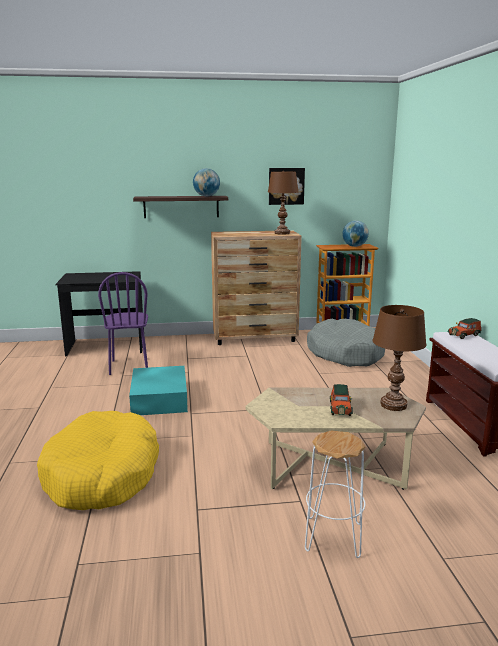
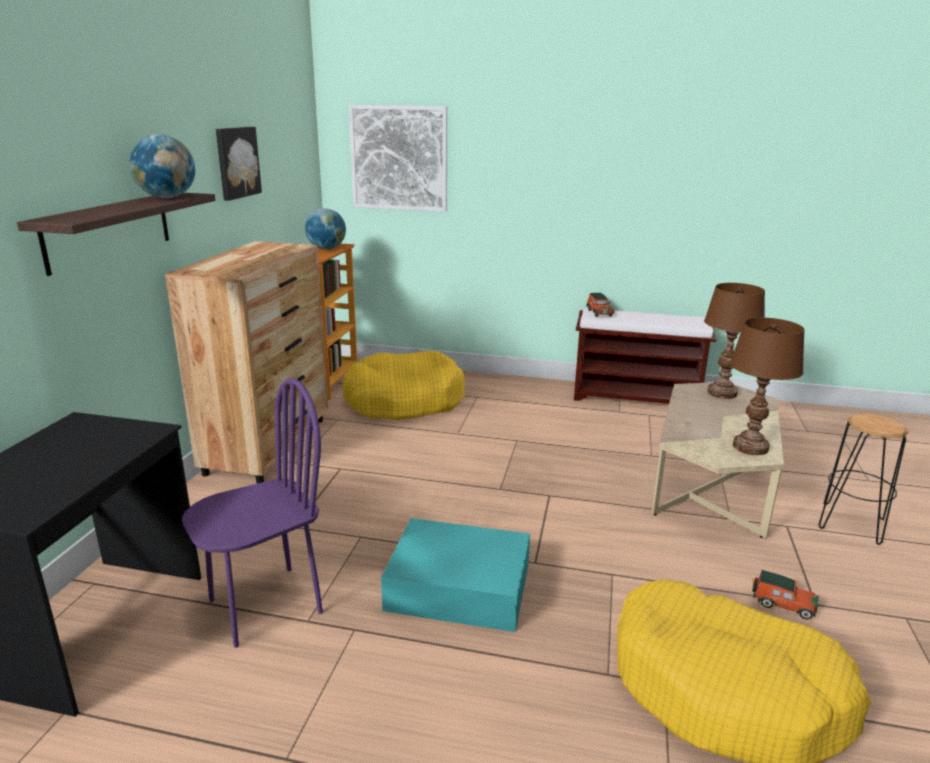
camera: 70 degrees left, 5 degrees up
(129, 366) = (265, 605): purple chair -> purple chair turned 45 degrees counterclockwise
(282, 233) = (279, 248): brown table lamp -> brown table lamp (750, 447)
(333, 537) = (851, 523): white stool -> black stool
(340, 408) = (729, 418): toy car -> toy car (782, 604)
(345, 353) = (404, 401): grey dog bed -> yellow dog bed
(414, 193) = (399, 158): none -> picture

